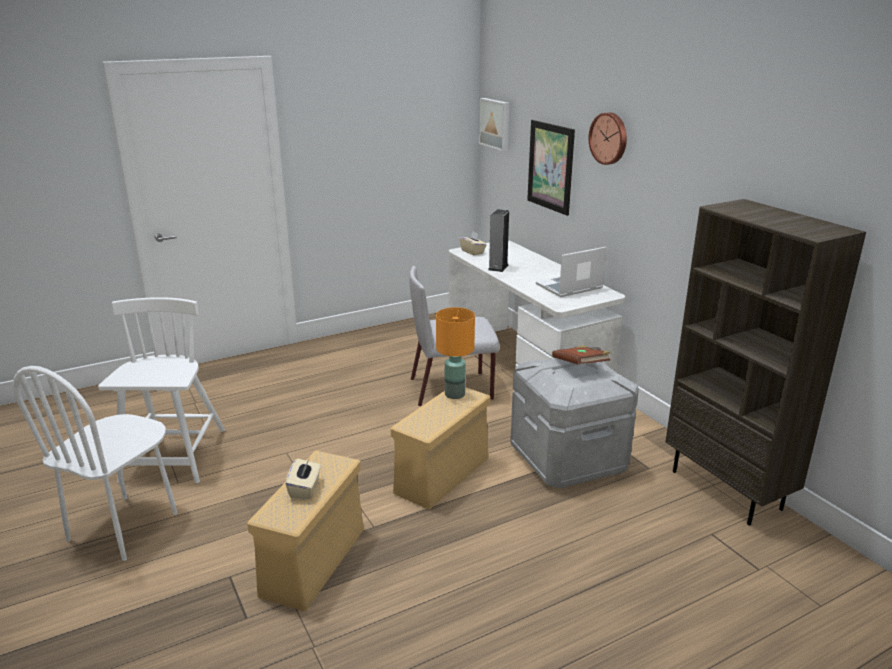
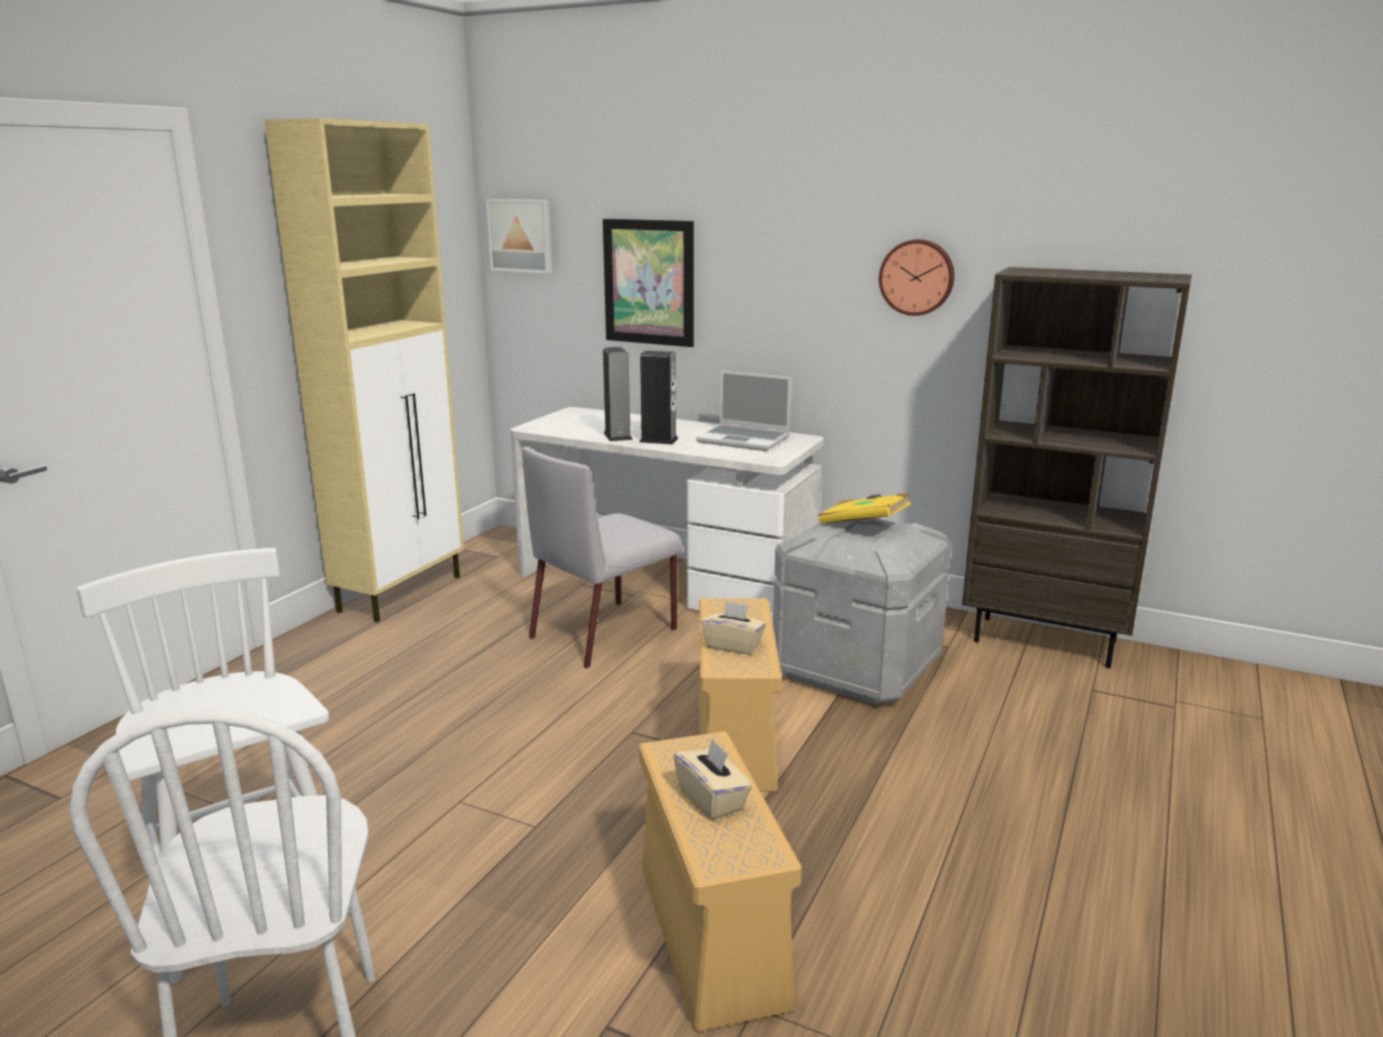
camera: 35 degrees left, 5 degrees down
(380, 333) = (402, 593): none -> beige cabinet
(455, 394) = (723, 609): orange table lamp -> none
(472, 252) = (550, 426): beige tissue box -> beige tissue box (733, 646)
(516, 275) = (658, 440): none -> speaker
(569, 287) = (745, 440): laptop -> laptop turned 90 degrees counterclockwise
(580, 365) = (864, 525): brown book -> yellow book
(609, 138) = (763, 224): wall clock -> wall clock (917, 277)

